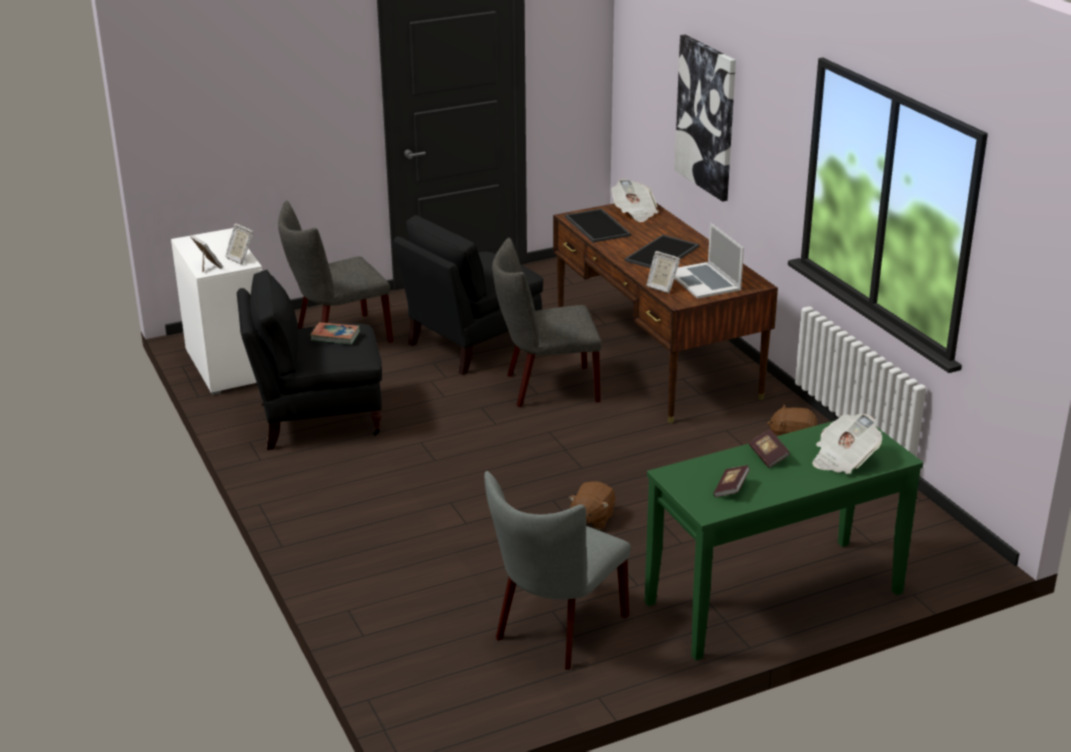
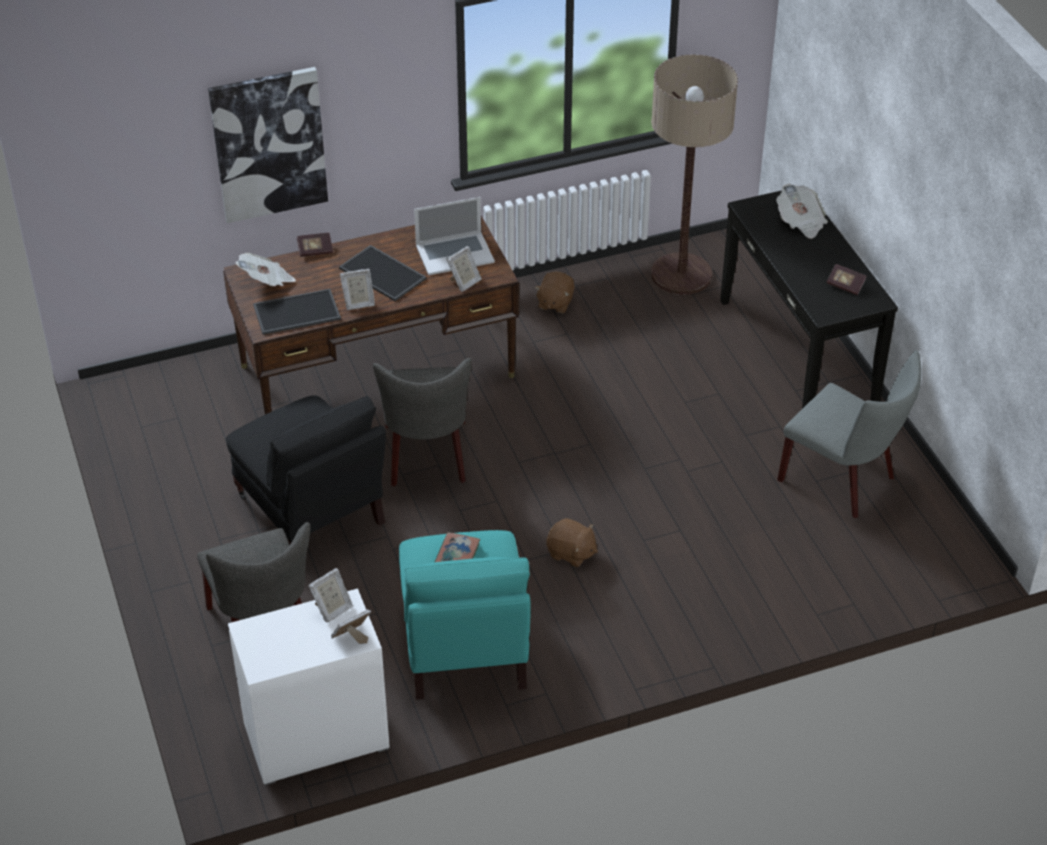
camera: 85 degrees left, 15 degrees up
(315, 419) = (464, 648): black armchair -> turquoise armchair
(592, 518) = (678, 445): brown plush toy -> brown plush toy (571, 553)
(617, 247) = (358, 303): none -> picture frame
(768, 456) = (796, 259): book -> book (315, 250)
(774, 598) = (798, 351): green console table -> black console table
(879, 514) = (681, 275): none -> floor lamp

